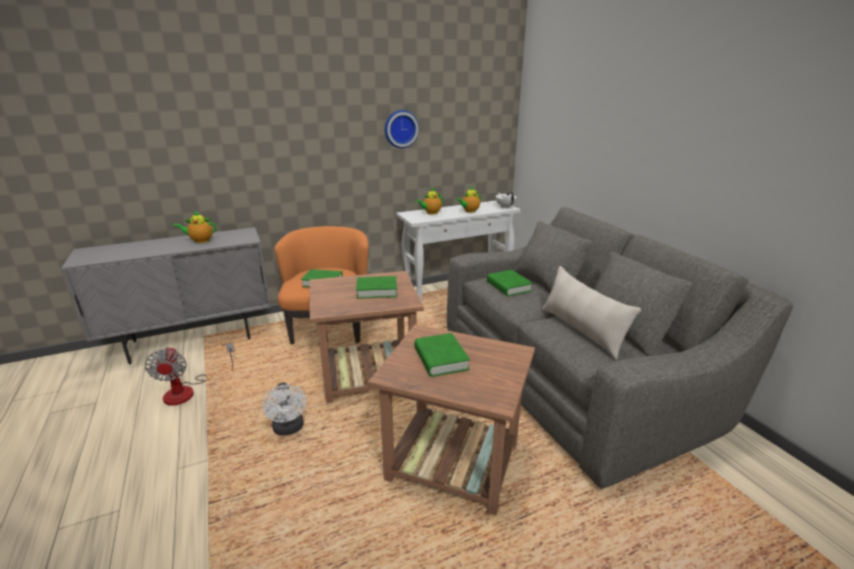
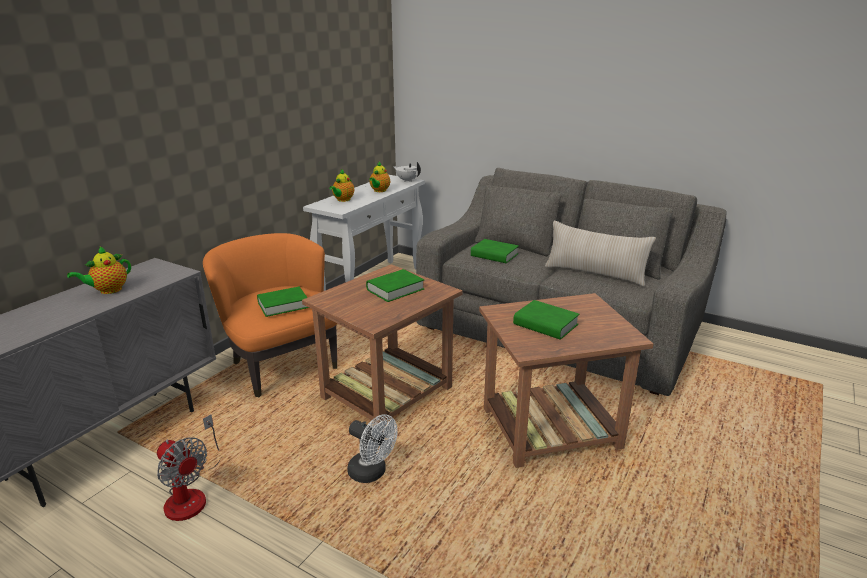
camera: 35 degrees left, 0 degrees up
(400, 129) = (296, 103): wall clock -> none

